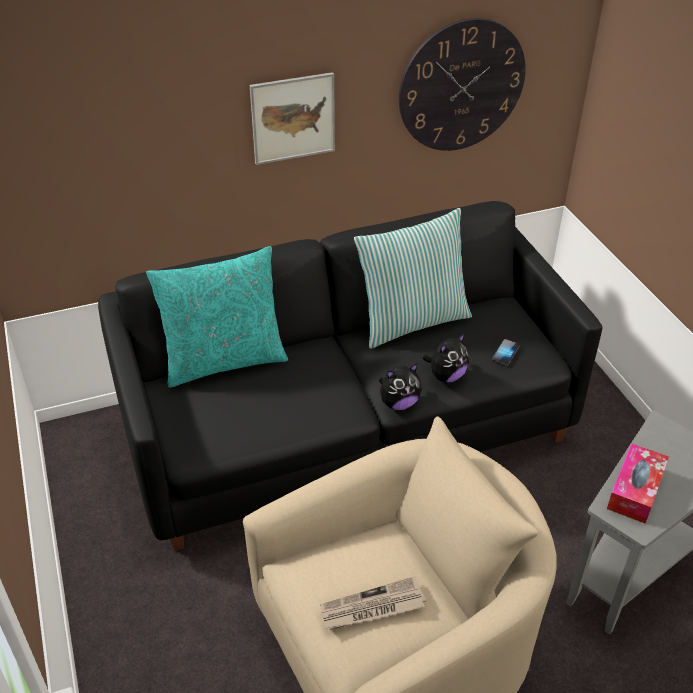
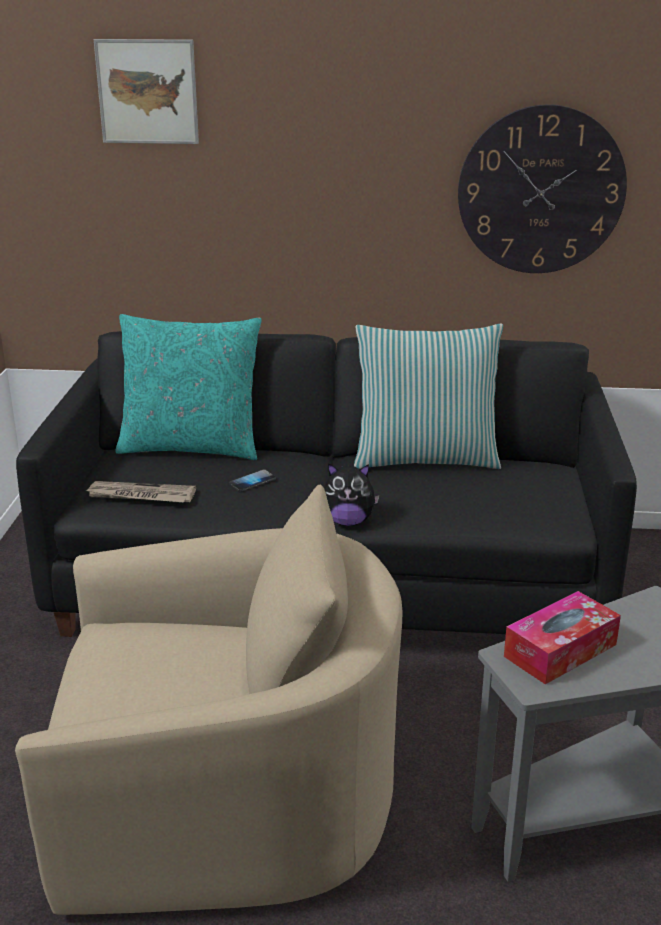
camera: 25 degrees right, 15 degrees down
(293, 118) = (328, 193): picture -> picture (147, 92)
(372, 608) = (152, 682): newspaper -> newspaper (140, 496)
(446, 376) = (423, 509): plush toy -> none
(505, 353) = (515, 506): phone -> phone (252, 482)

